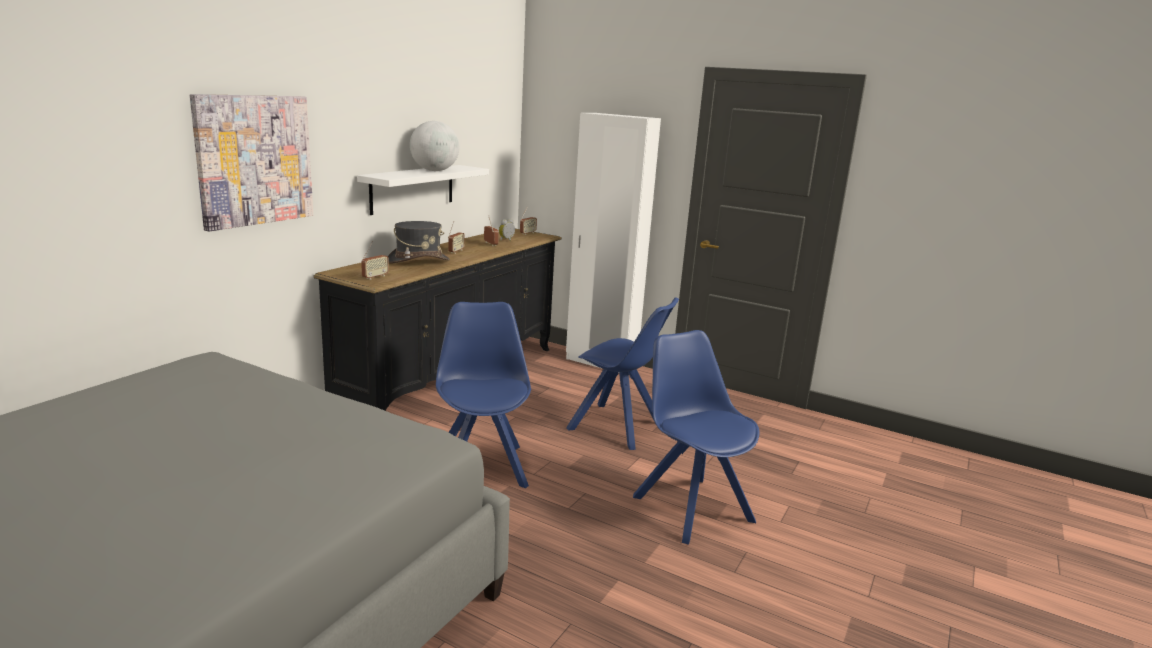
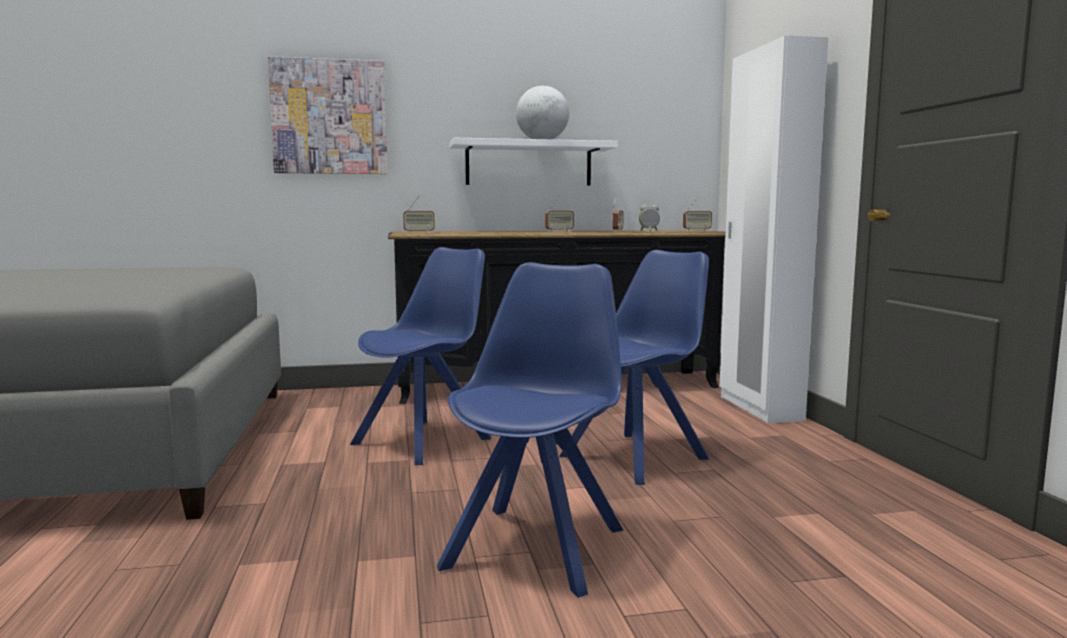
camera: 50 degrees right, 10 degrees down
(418, 261) = (498, 231): grey hat -> none
(617, 427) = (636, 457): blue chair -> blue chair turned 120 degrees counterclockwise

